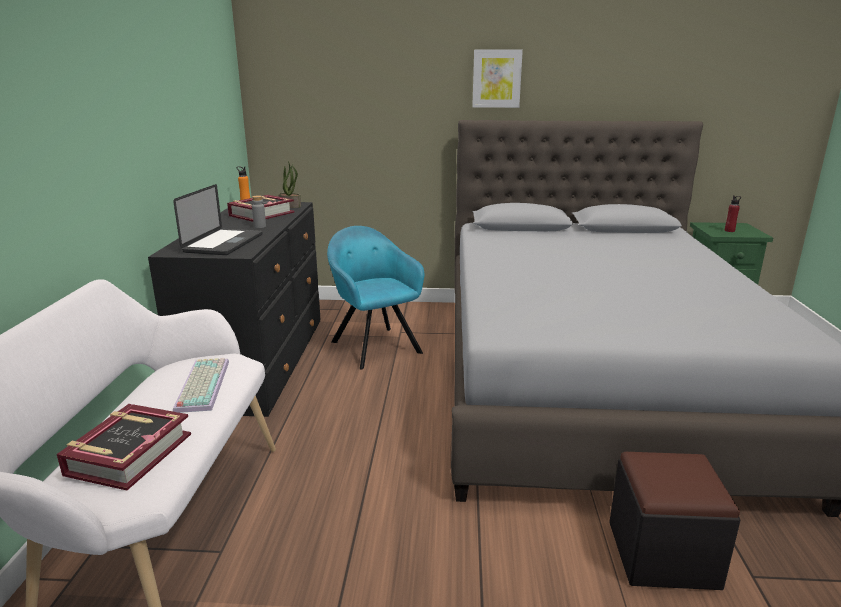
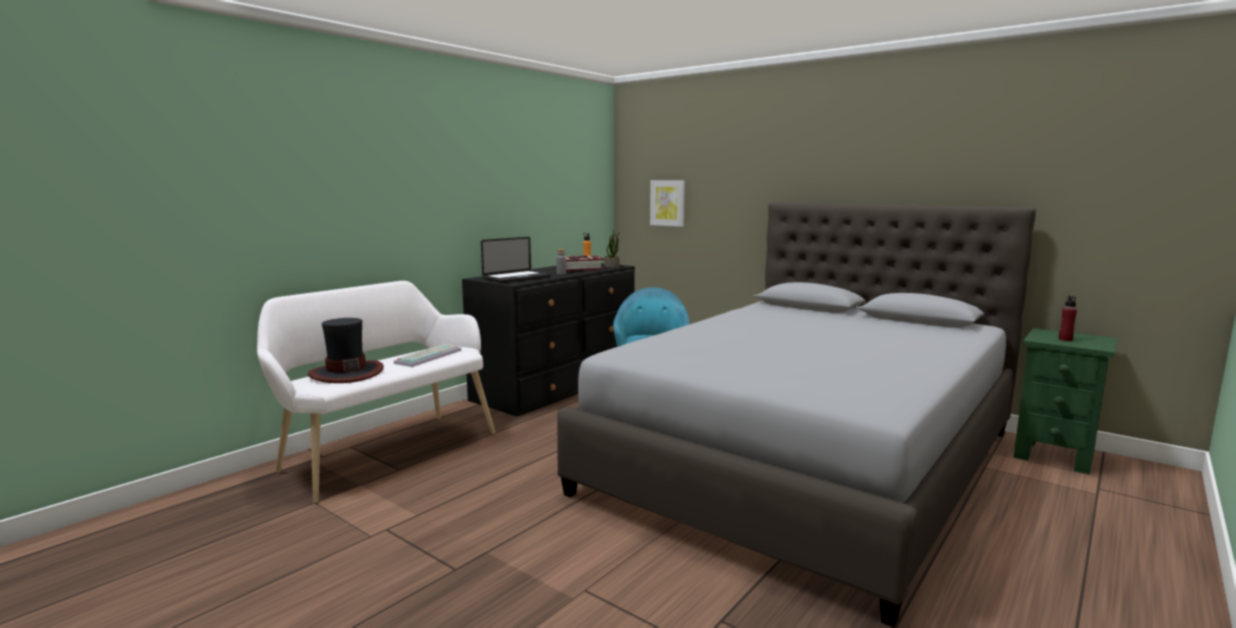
camera: 35 degrees right, 10 degrees down
(129, 454) = (346, 373): book -> hat
(496, 78) = (812, 164): picture -> picture (668, 203)
(662, 554) = (665, 577): black ottoman -> none

